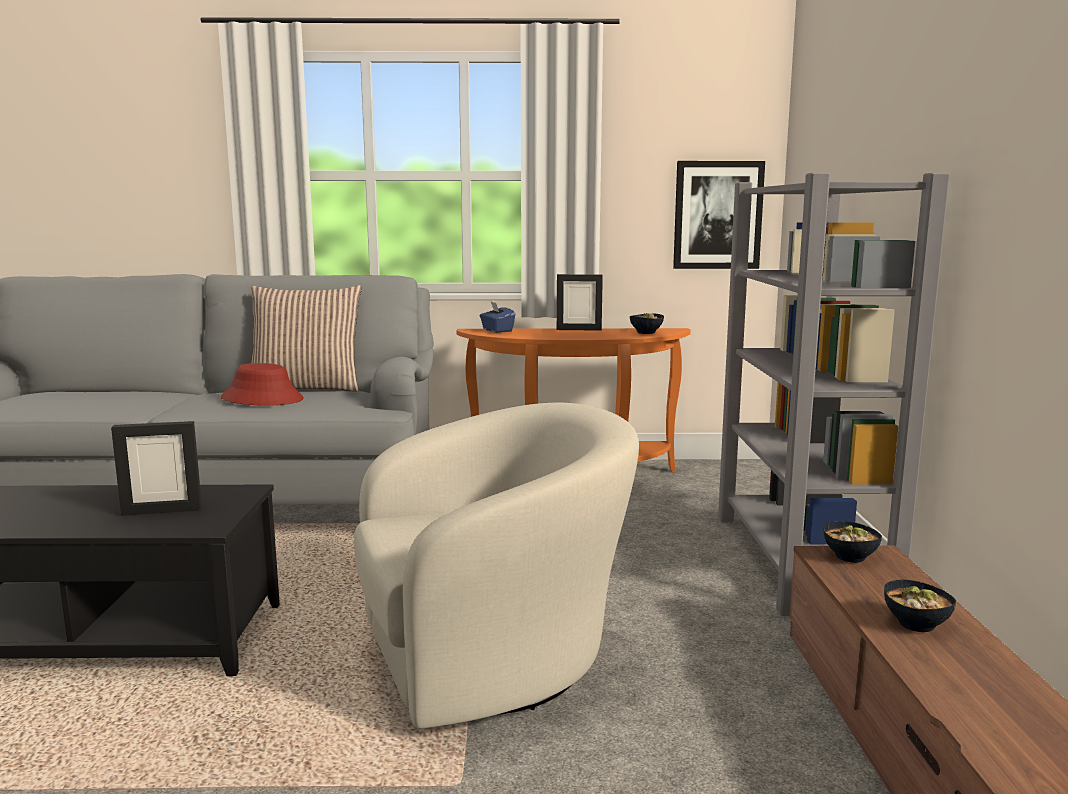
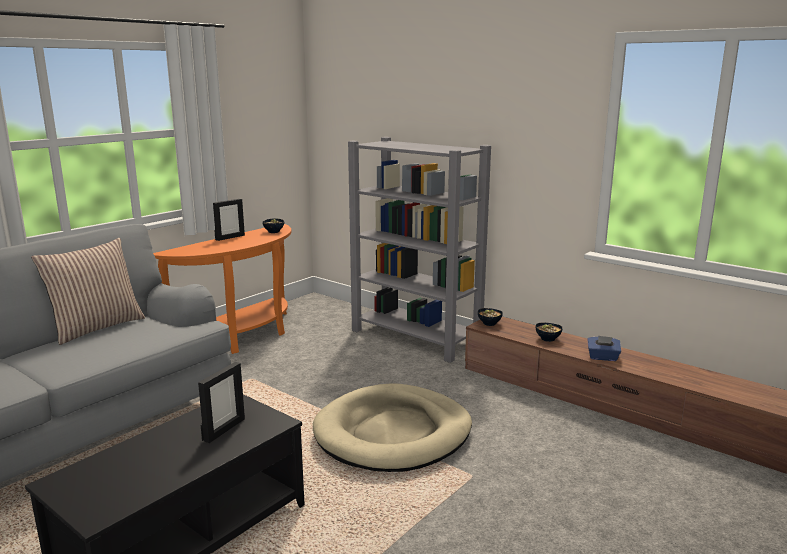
camera: 50 degrees left, 5 degrees up
(262, 399) = (102, 344): red hat -> none
(494, 661) = (393, 433): beige armchair -> beige dog bed
(497, 330) = (184, 249): blue tissue box -> blue tissue box (602, 357)
(717, 215) = (279, 149): picture -> none

